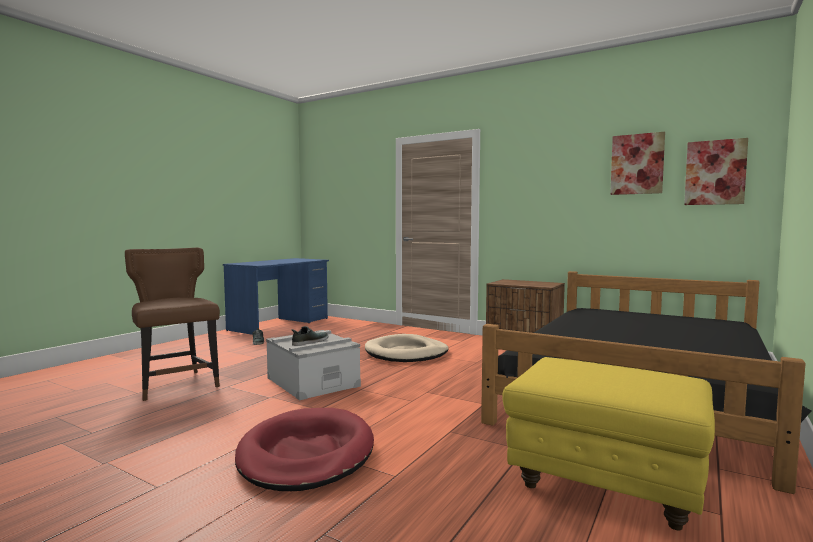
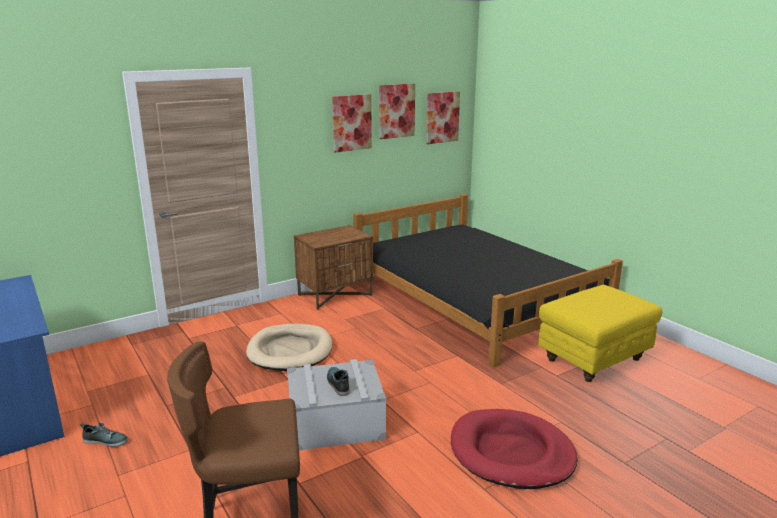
camera: 65 degrees left, 15 degrees up
(575, 176) = (351, 123): none -> picture

